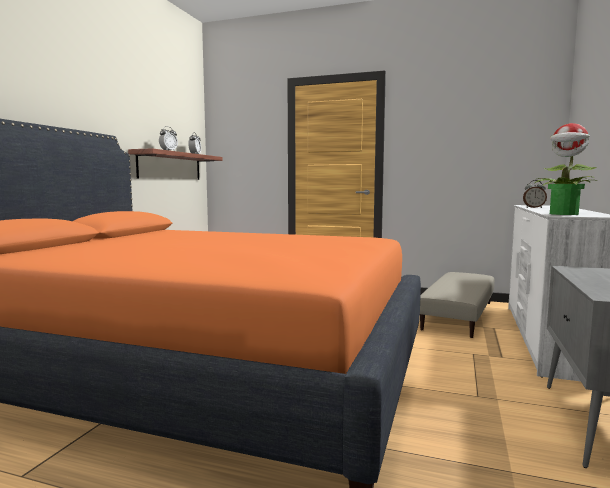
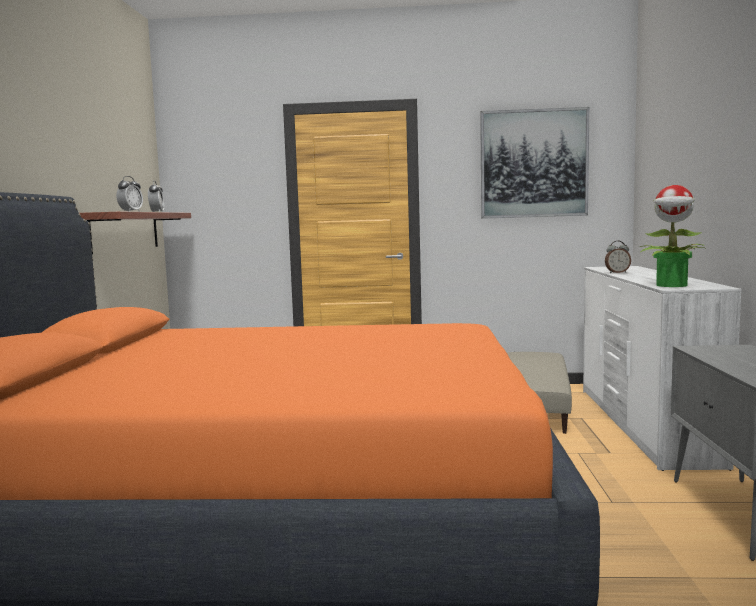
camera: 15 degrees left, 0 degrees up
(478, 120) = (533, 163): none -> picture

